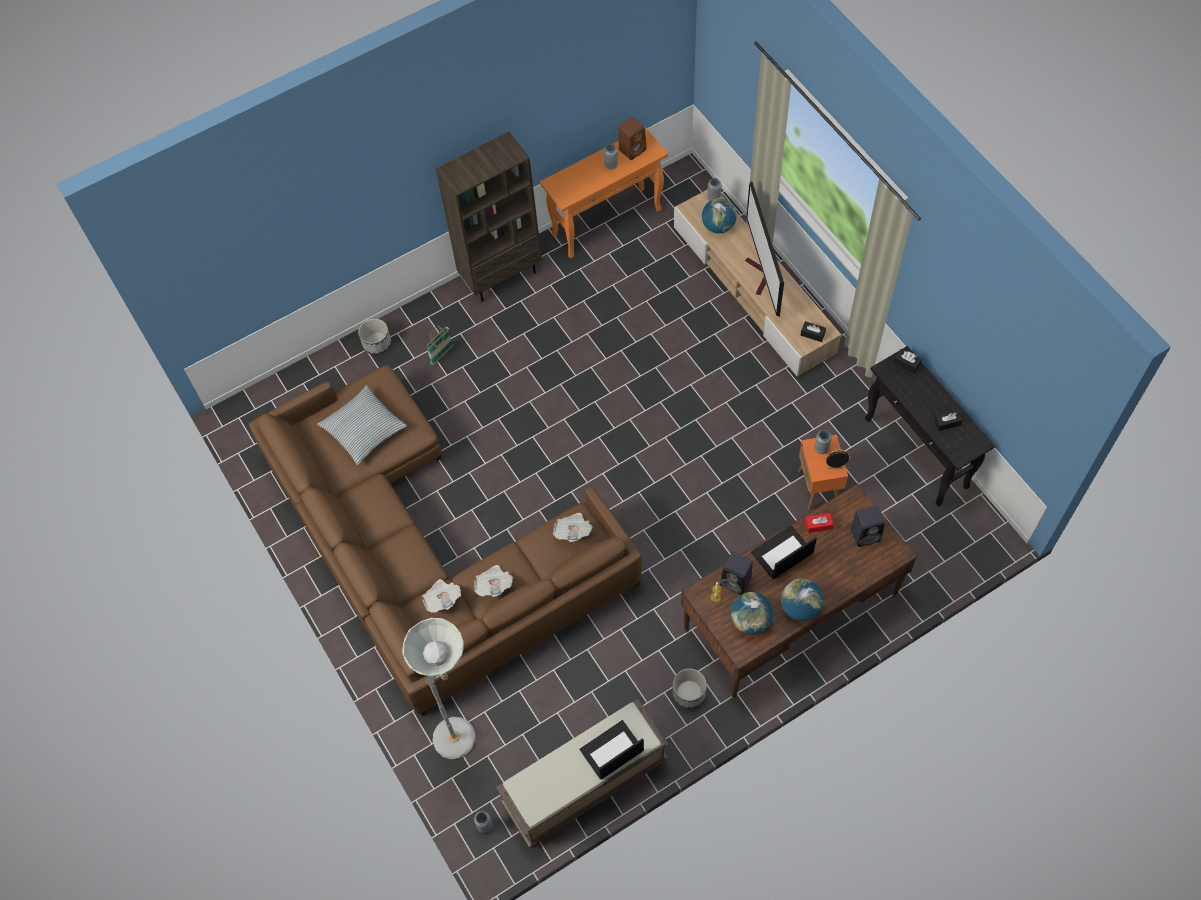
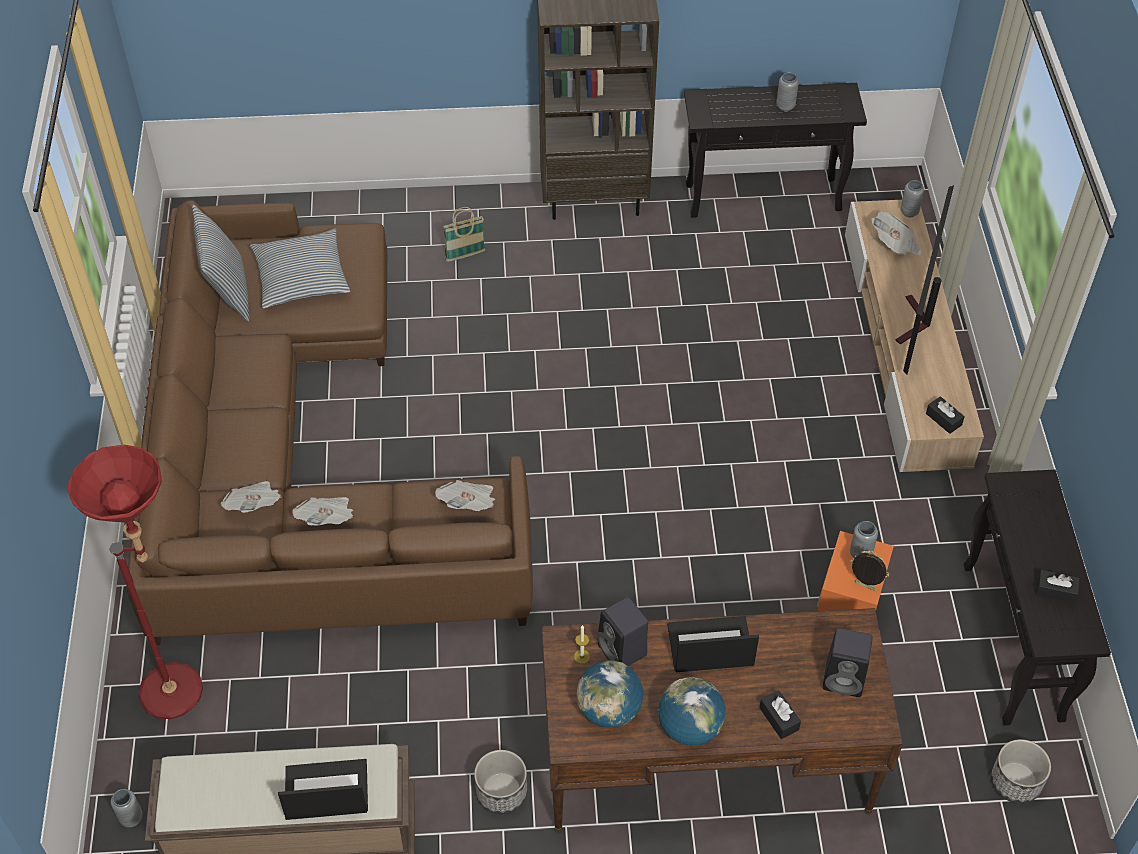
camera: 25 degrees right, 10 degrees down
(322, 463) = (228, 292): none -> pillow
(377, 343) = (399, 212): planter -> planter (1016, 782)
(462, 733) = (185, 690): grey floor lamp -> red floor lamp
(607, 222) = (764, 197): orange console table -> black console table
(633, 149) = (824, 100): brown speaker -> none
(718, 226) = (895, 245): globe -> newspaper
(818, 525) = (784, 635): red tissue box -> none
(906, 363) = (1040, 491): black tissue box -> black tissue box (779, 718)

